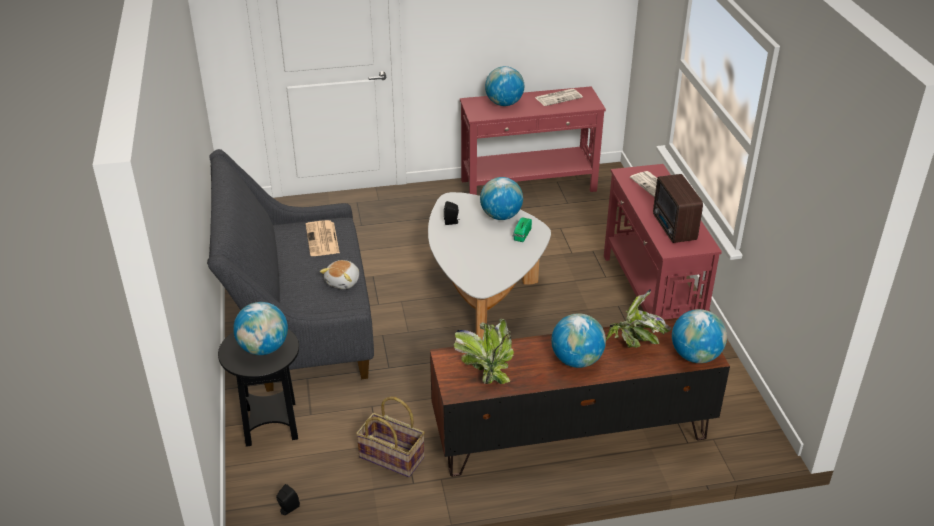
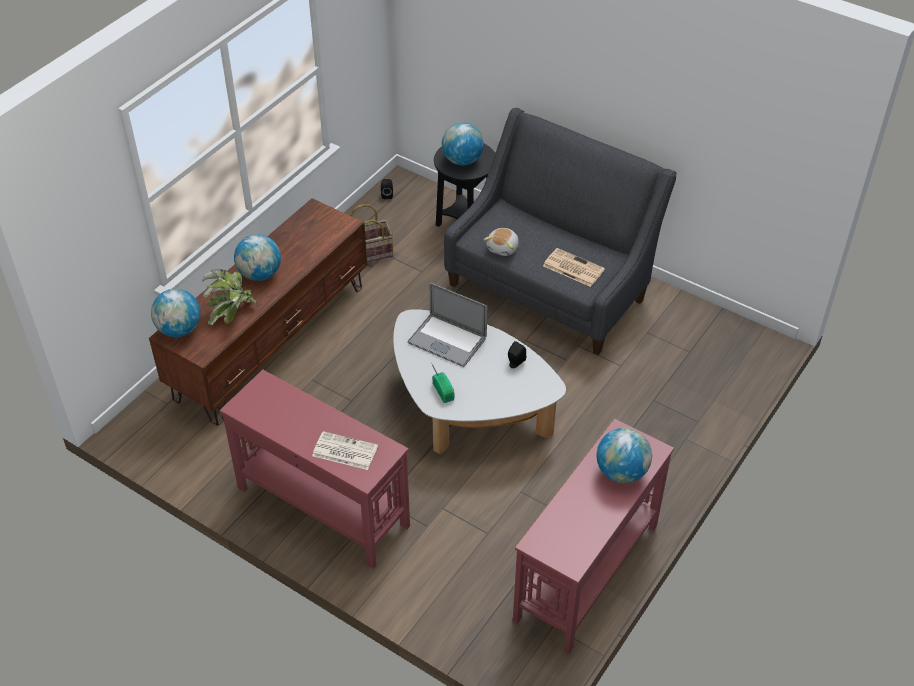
camera: 135 degrees right, 10 degrees up
(343, 282) = (503, 248): plush toy -> plush toy turned 135 degrees counterclockwise
(475, 260) = (447, 340): none -> laptop
(485, 369) = (312, 232): potted plant -> none
(501, 216) = (485, 399): globe -> none
(558, 97) = (584, 528): newspaper -> none
(673, 229) = (281, 408): radio -> none

